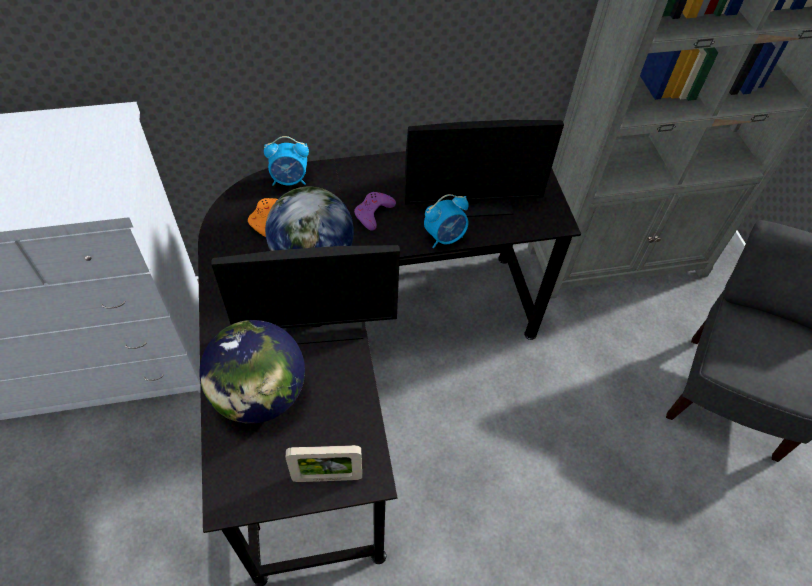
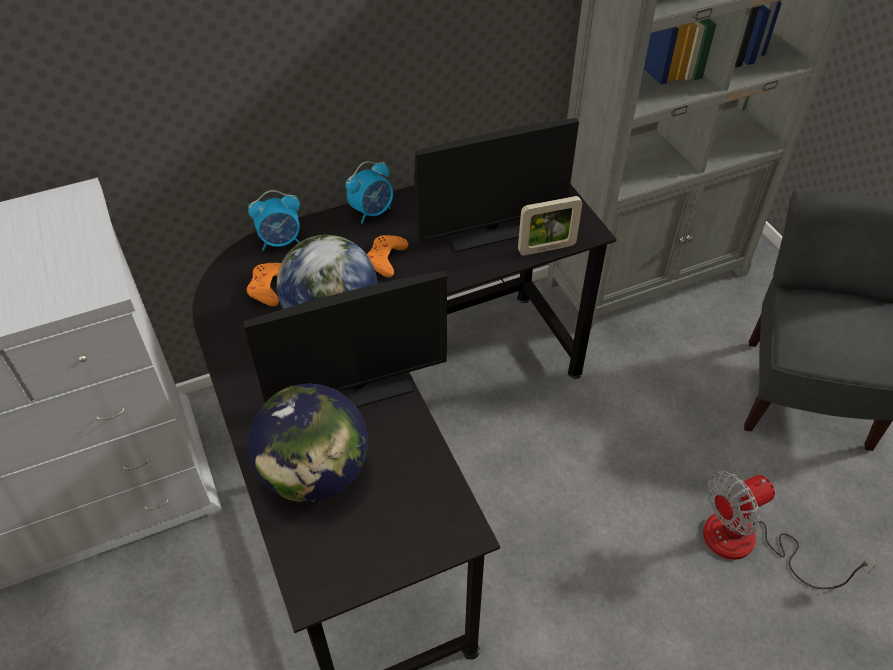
camera: 10 degrees left, 5 degrees down
(327, 477) = (417, 543): picture frame -> picture frame (546, 248)
(373, 213) = (385, 259): purple game controller -> orange game controller
(445, 237) = (472, 269): alarm clock -> alarm clock (372, 212)
(641, 520) = (748, 544): none -> fan

